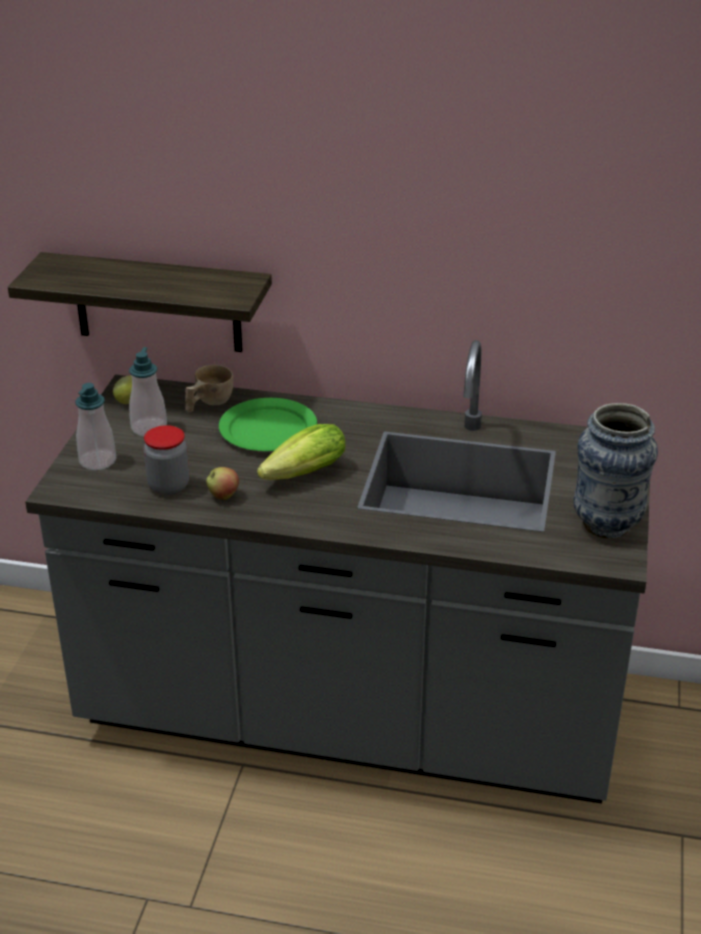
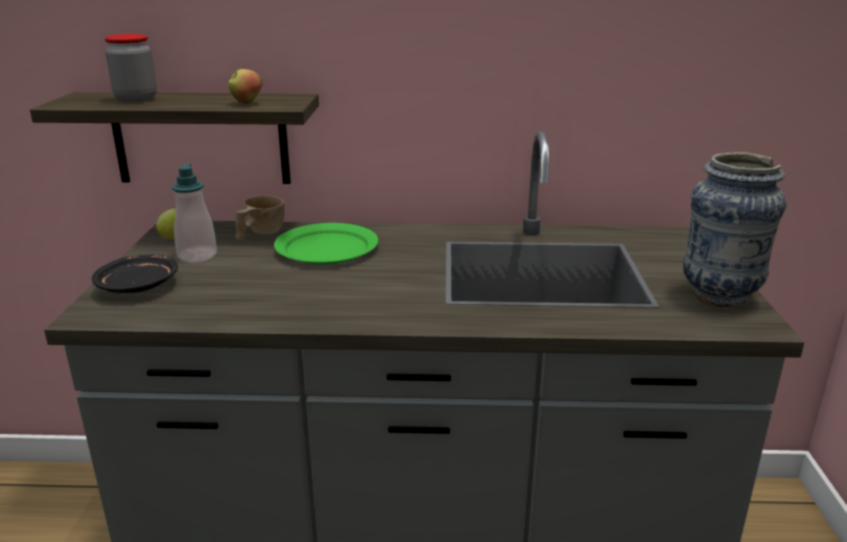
camera: 10 degrees left, 10 degrees down
(97, 461) = (138, 286): soap dispenser -> black plate
(169, 486) = (224, 301): jar -> jar (136, 99)
(223, 496) = (290, 305): apple -> apple (247, 103)
(300, 475) = (372, 281): lettuce -> none

